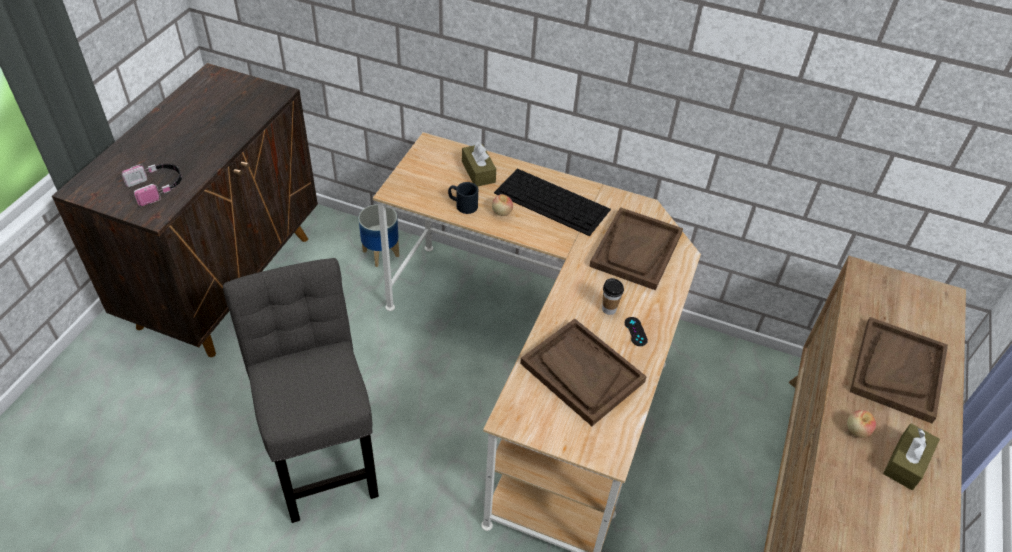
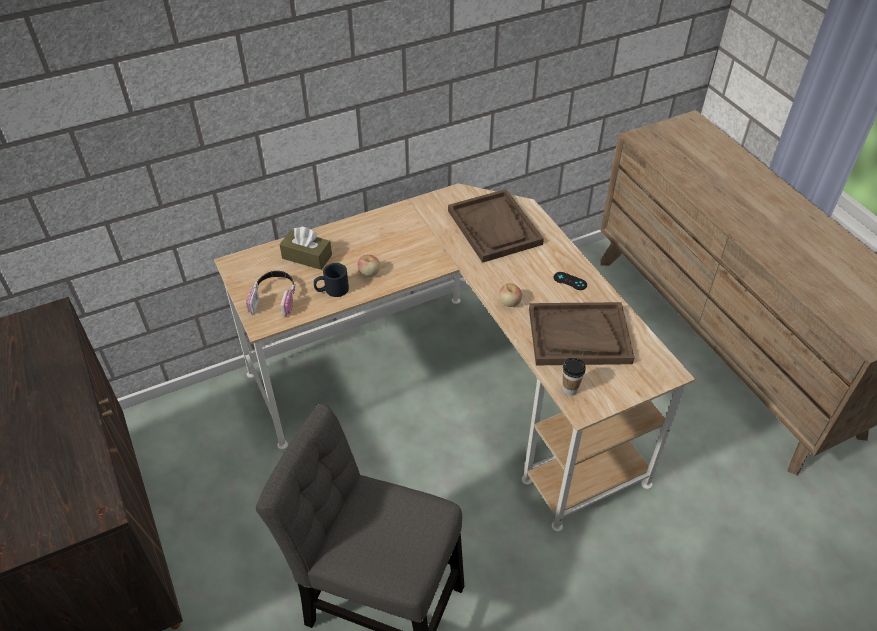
camera: 45 degrees left, 0 degrees up
(157, 187) = (60, 487): headphones -> headphones (274, 298)
(381, 253) = (216, 410): planter -> none
(553, 201) = (393, 236): keyboard -> none
(609, 309) = (534, 280): cup -> cup (570, 389)
(857, 430) = (761, 234): apple -> apple (509, 302)
(897, 370) = (730, 183): brown tray -> none
(906, 462) = (802, 231): brown tissue box -> none

